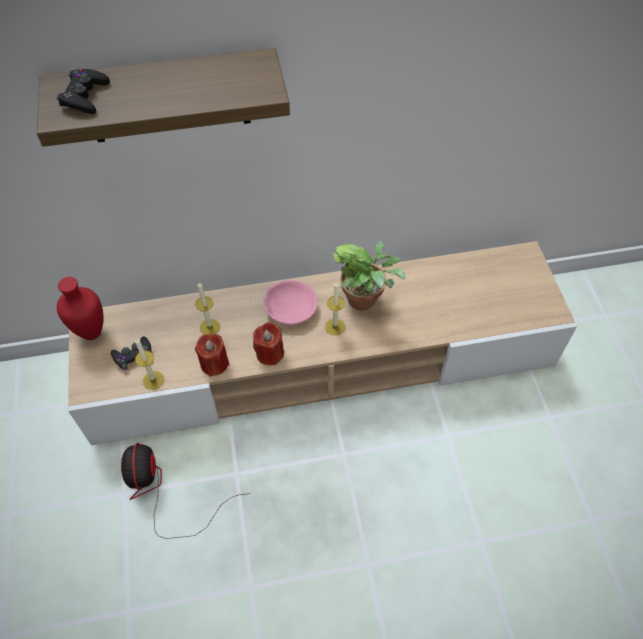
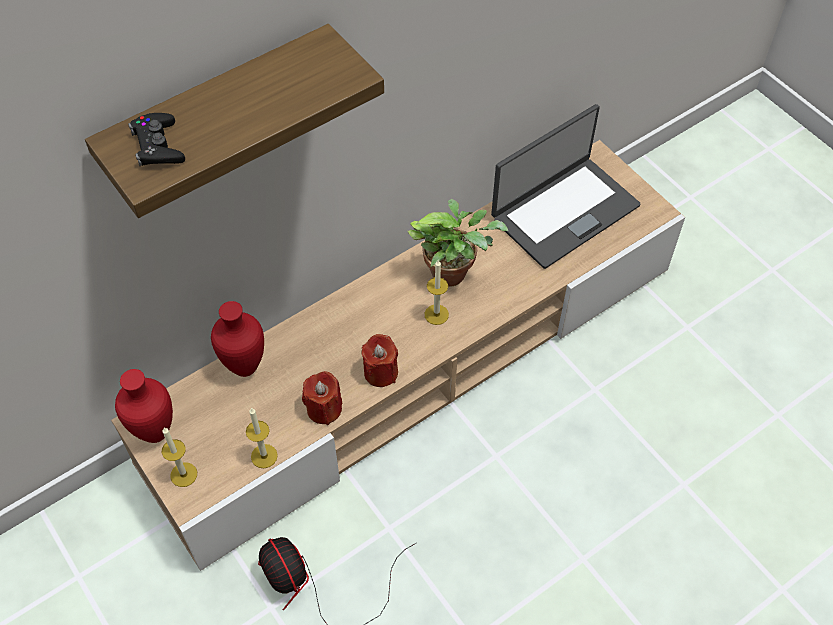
camera: 25 degrees left, 0 degrees up
(133, 355) = (223, 438): black game controller -> none
(178, 310) = (246, 366): none -> red vase
(209, 327) = (294, 370): candle -> candle (183, 474)
(290, 308) = (374, 313): pink bowl -> none
(477, 285) = (564, 211): none -> laptop

